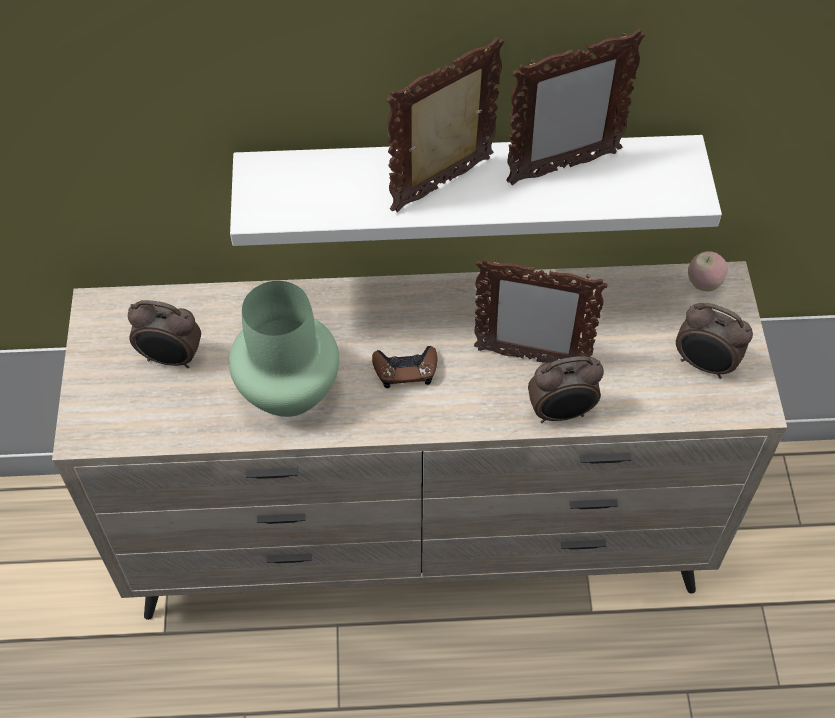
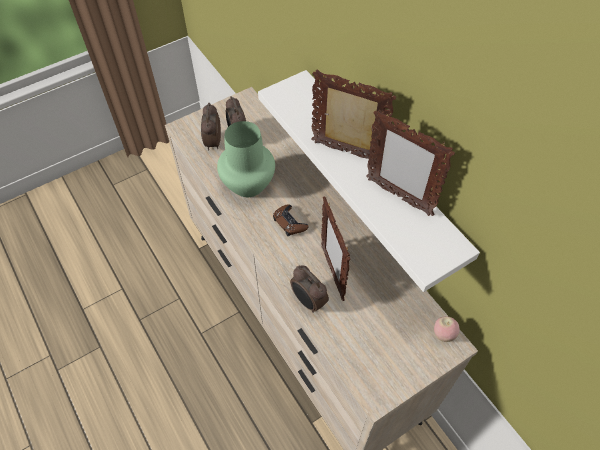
camera: 60 degrees right, 0 degrees up
(704, 365) = (386, 358): alarm clock -> alarm clock (212, 142)

